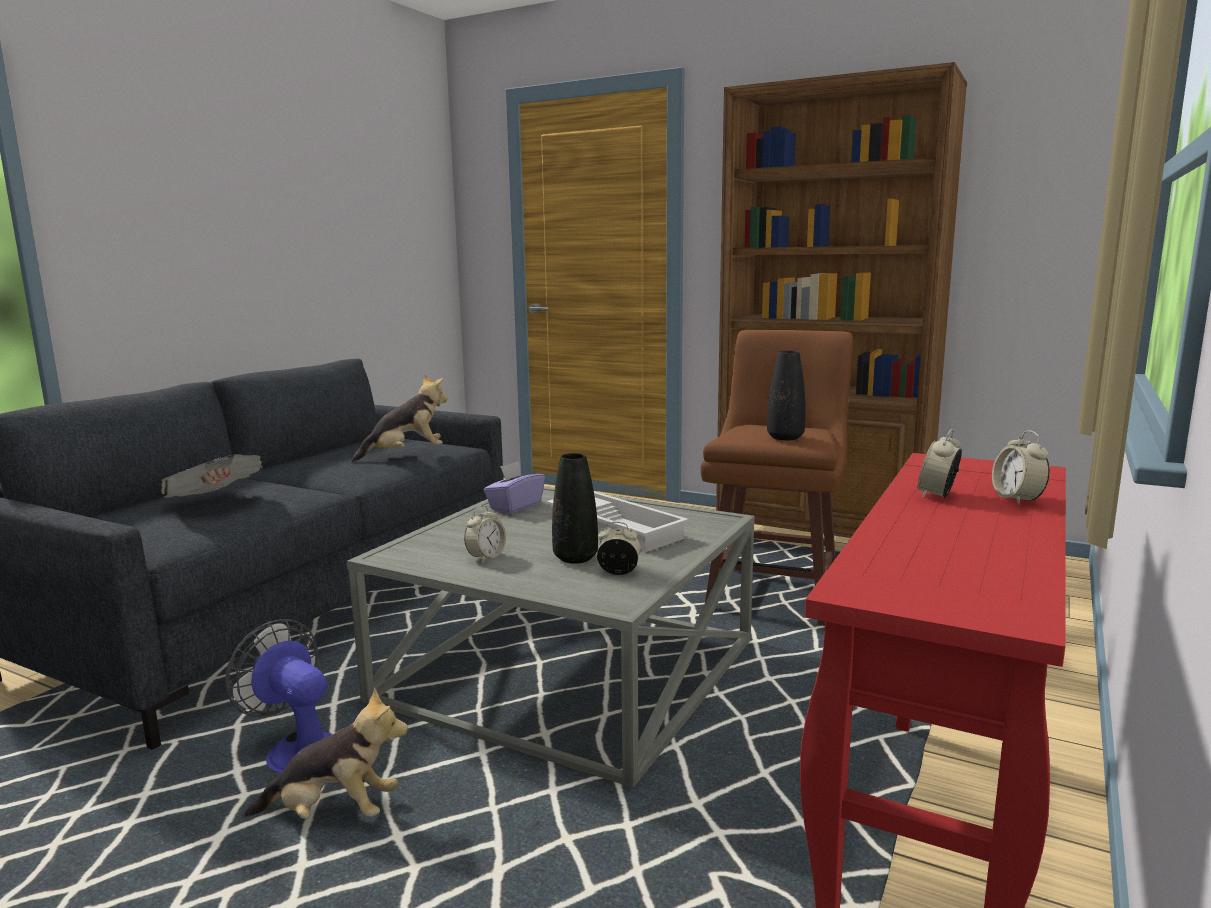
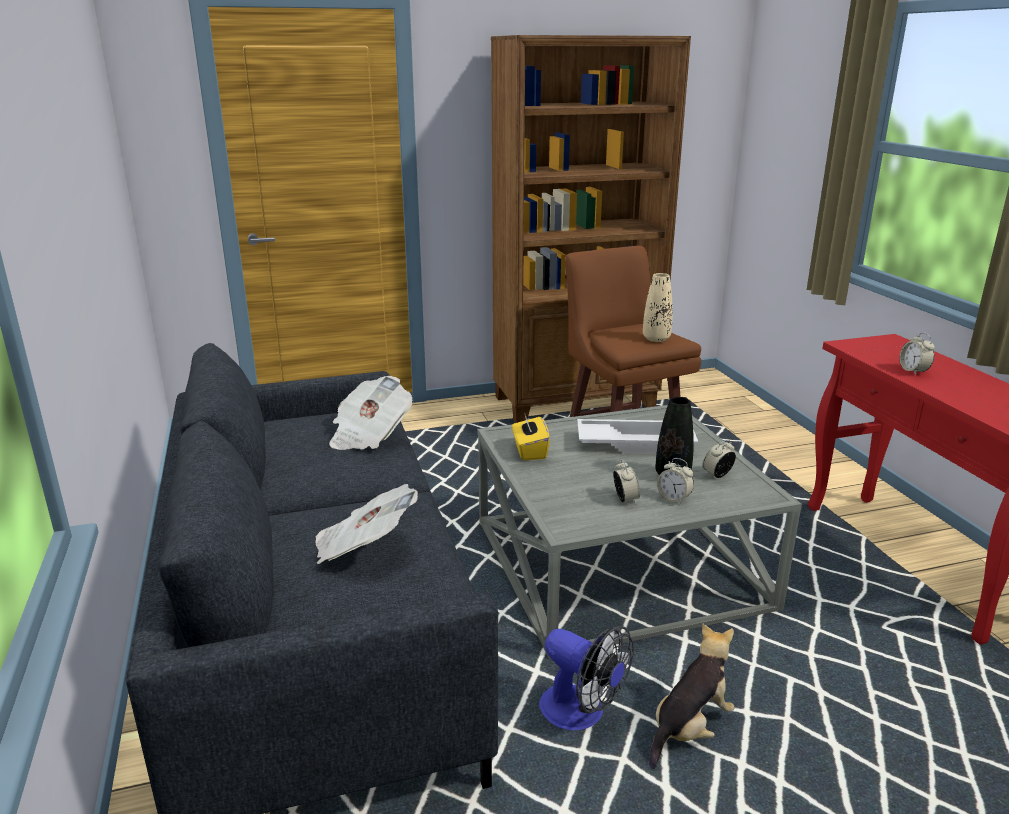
camera: 45 degrees left, 10 degrees up
(297, 749) = (581, 713): fan -> fan turned 135 degrees counterclockwise
(406, 455) = (369, 435): plush toy -> newspaper
(515, 506) = (529, 451): purple tissue box -> yellow tissue box
(785, 437) = (656, 339): black vase -> beige vase
(1017, 499) = (939, 363): alarm clock -> alarm clock (674, 498)

